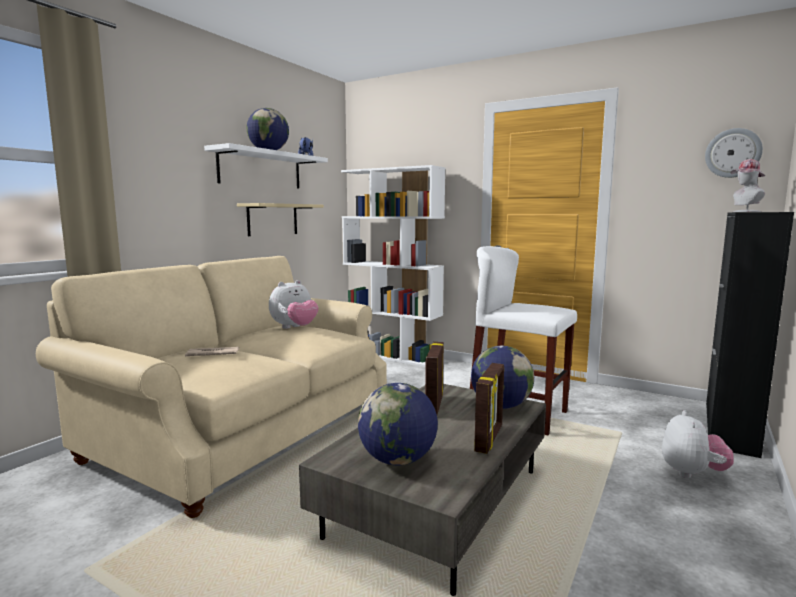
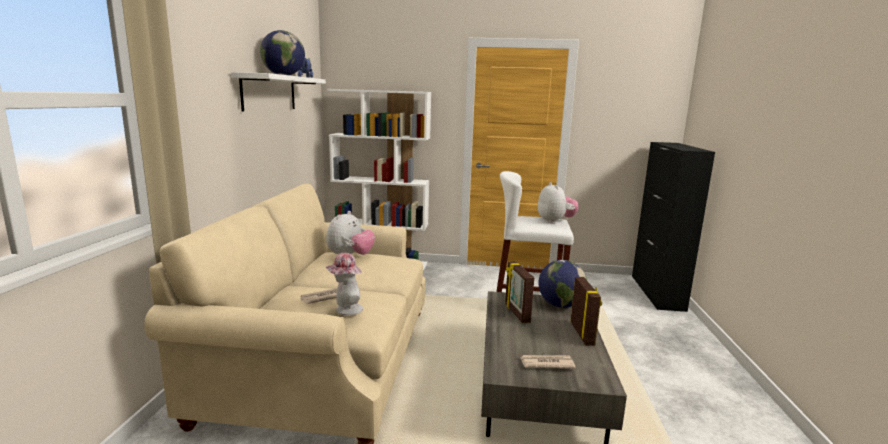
camera: 25 degrees left, 5 degrees up
(272, 219) = (278, 143): beige shelf -> none
(397, 460) = (546, 363): globe -> newspaper
(692, 473) = (662, 329): plush toy -> plush toy (555, 221)
(733, 153) = (654, 99): wall clock -> none
(743, 212) = (668, 144): hat -> hat (345, 310)

